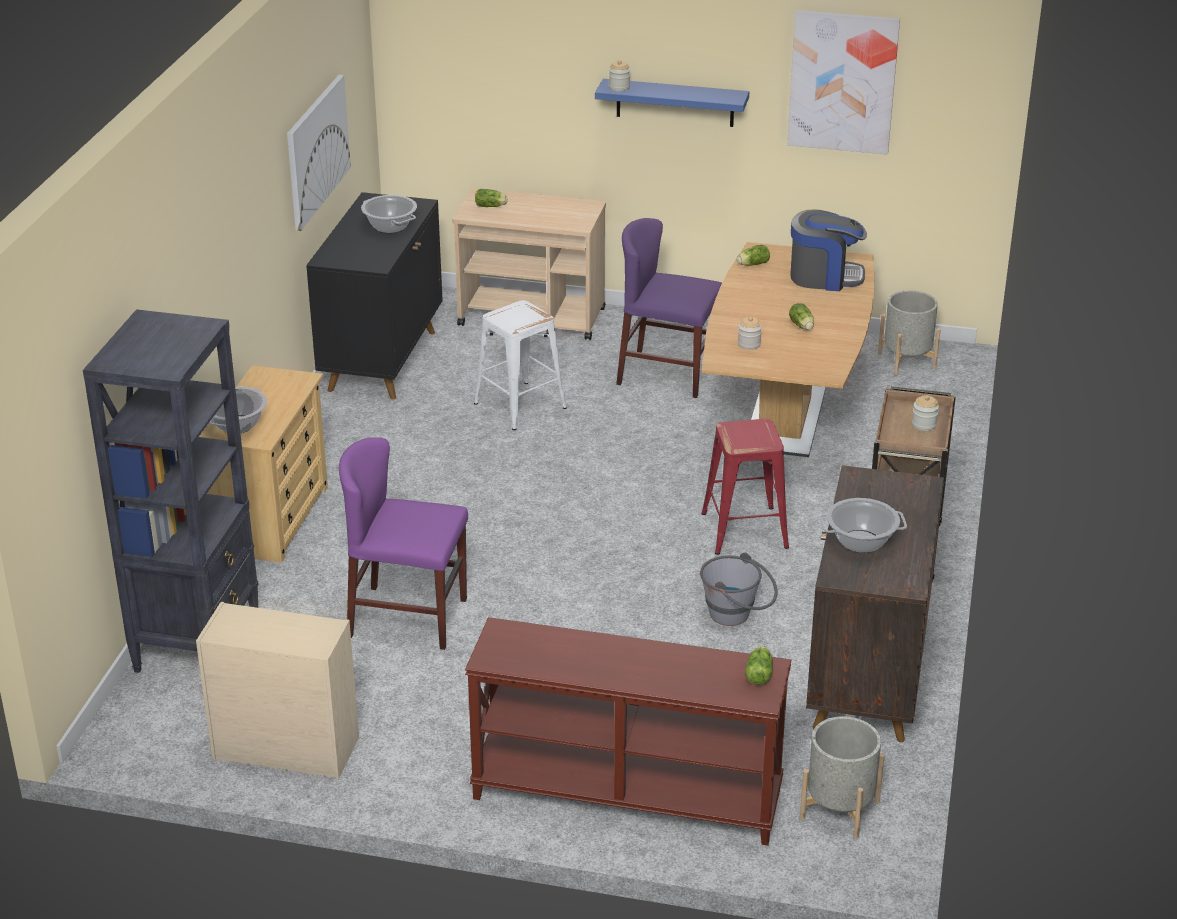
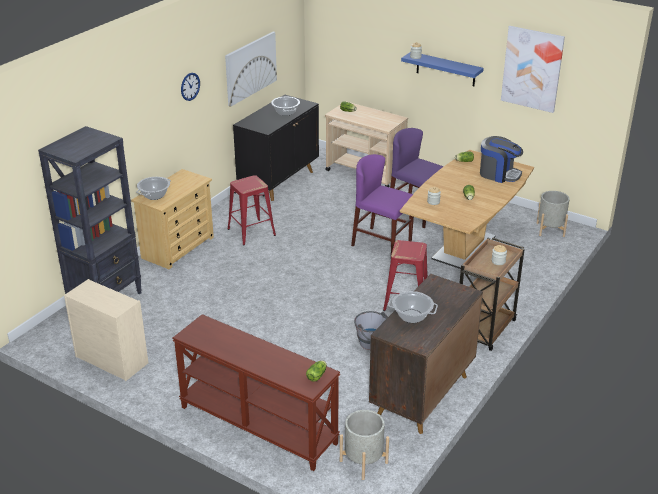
camera: 20 degrees right, 0 degrees up
(249, 203) = (190, 86): none -> wall clock
(392, 463) = (251, 232): none -> red stool
(408, 617) = (209, 309): purple chair -> purple chair (381, 243)
(519, 405) = (331, 215): white stool -> none

